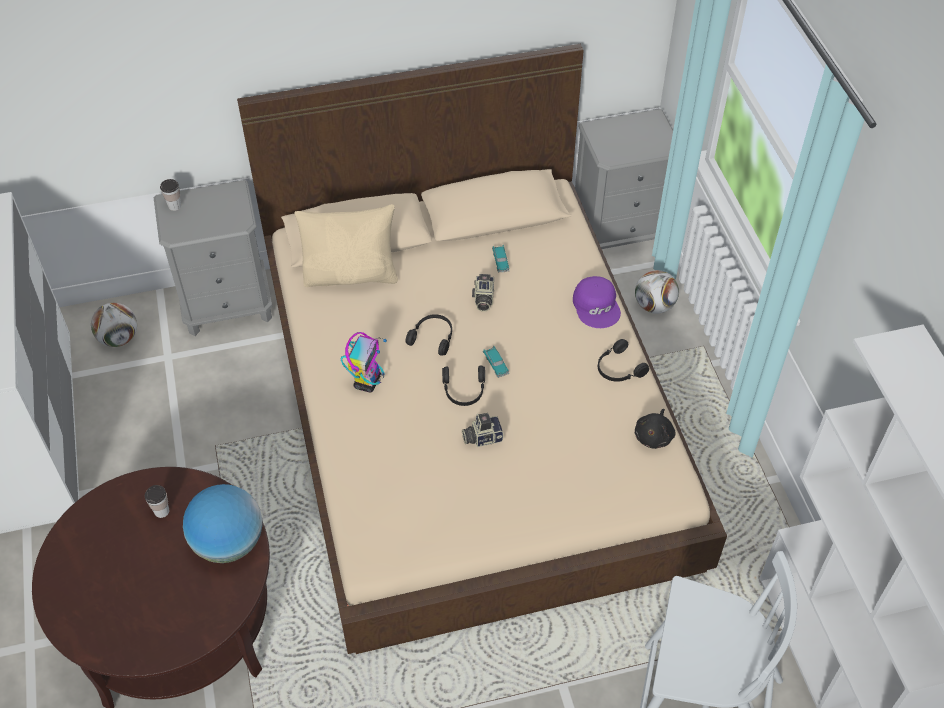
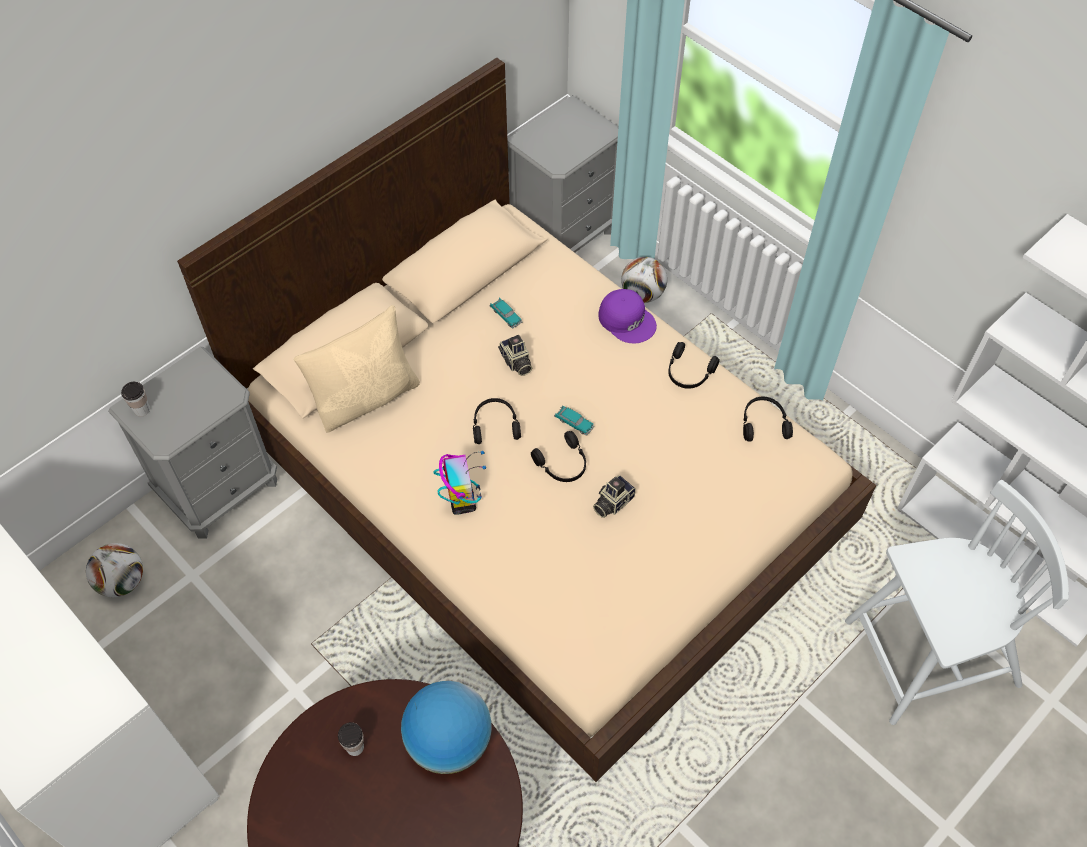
camera: 30 degrees left, 5 degrees up
(654, 436) = (763, 423): black plush toy -> black headphones

